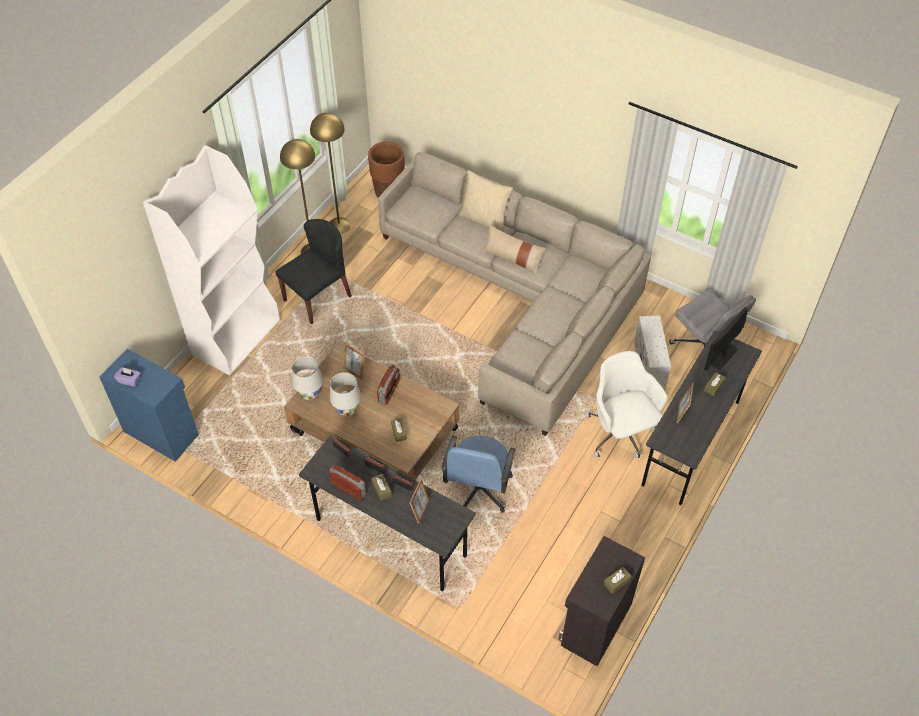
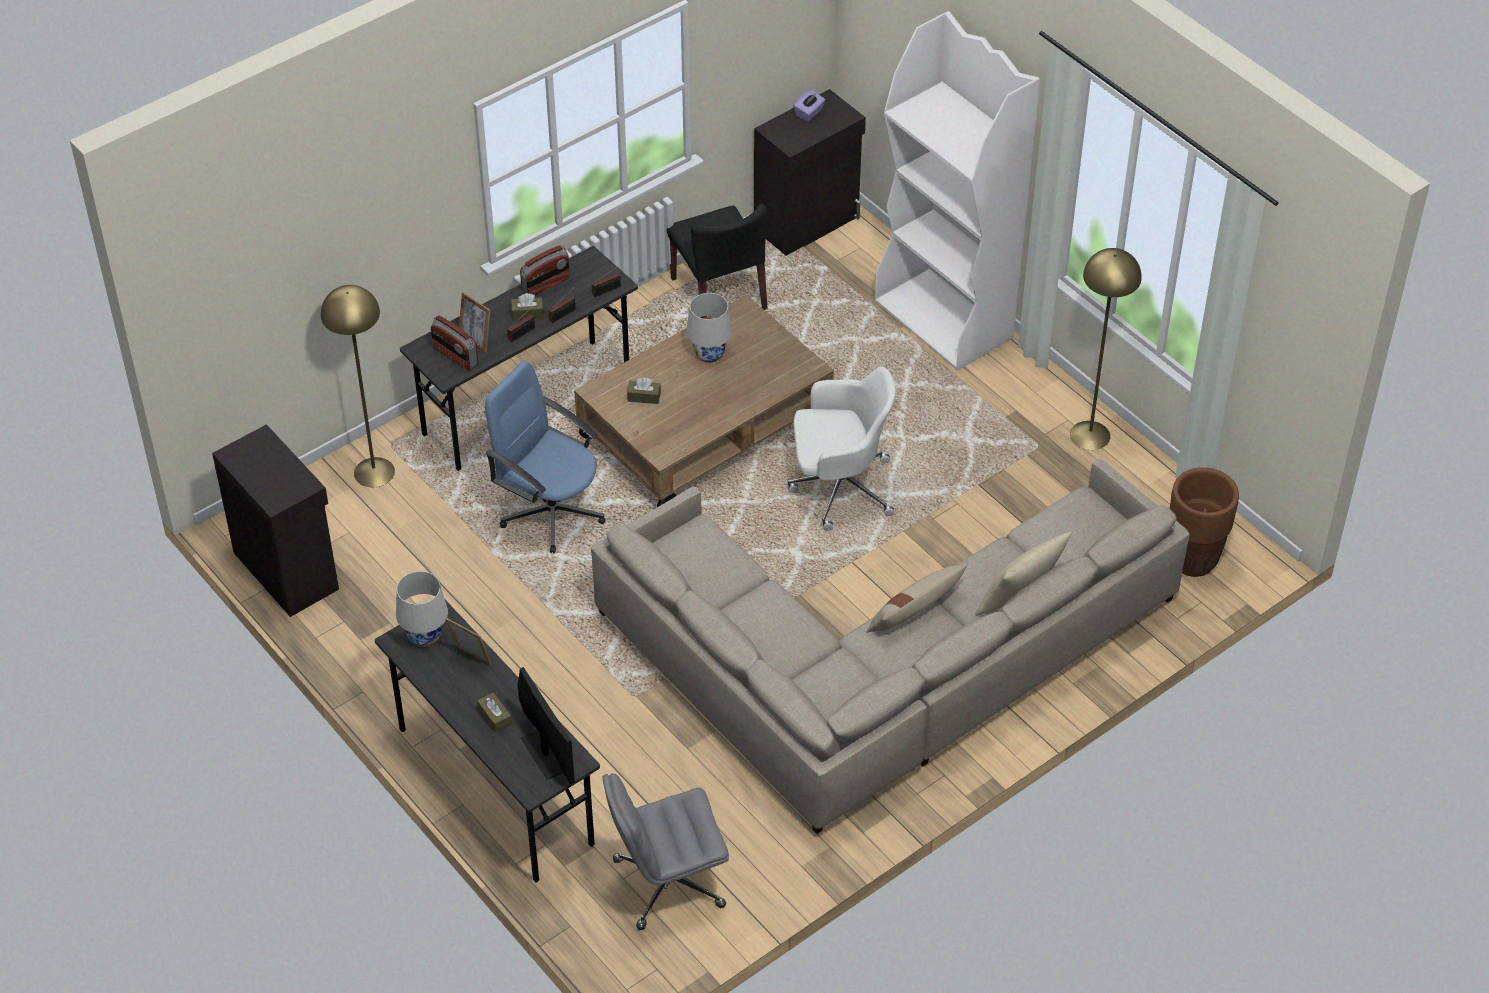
camera: 110 degrees right, 5 degrees down
(161, 432) = (808, 223): blue cabinet -> black cabinet
(309, 393) = (755, 323): white table lamp -> white table lamp (425, 636)
(317, 298) = (986, 421): black chair -> black chair (719, 294)
(339, 225) = (1139, 480): yellow floor lamp -> yellow floor lamp (374, 472)
(355, 371) = (772, 376): picture frame -> none
(389, 391) = (719, 403): radio -> radio (455, 356)
(616, 582) = (255, 477): brown tissue box -> none
(621, 432) = (558, 706): white office chair -> white office chair (839, 487)
(649, 367) = (662, 789): white storage box -> none

